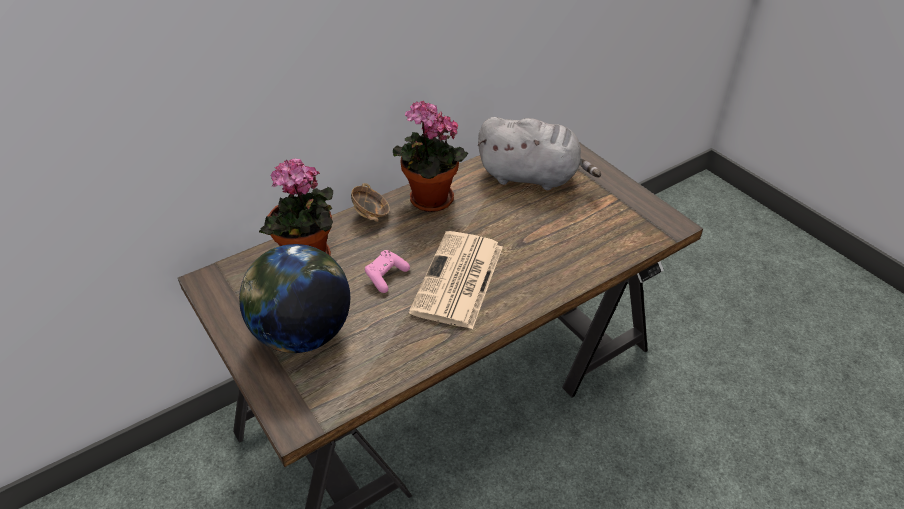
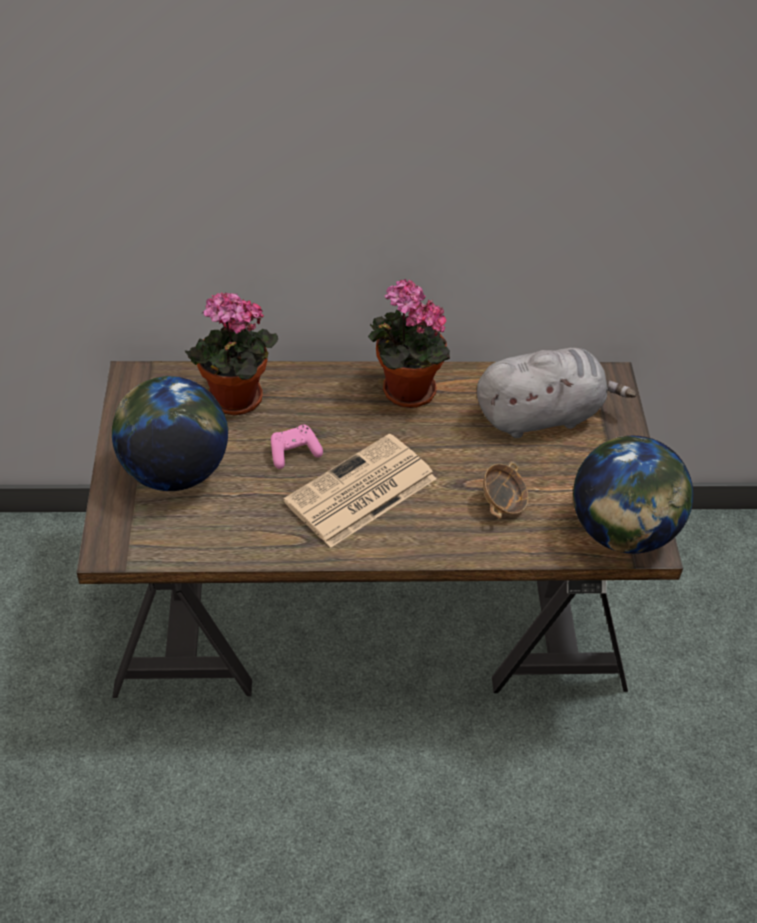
camera: 30 degrees right, 5 degrees up
(371, 214) = (334, 379): bowl -> bowl (503, 503)
(532, 177) = (542, 415): grey plush toy -> grey plush toy turned 60 degrees counterclockwise
(648, 224) = (621, 532): none -> globe

